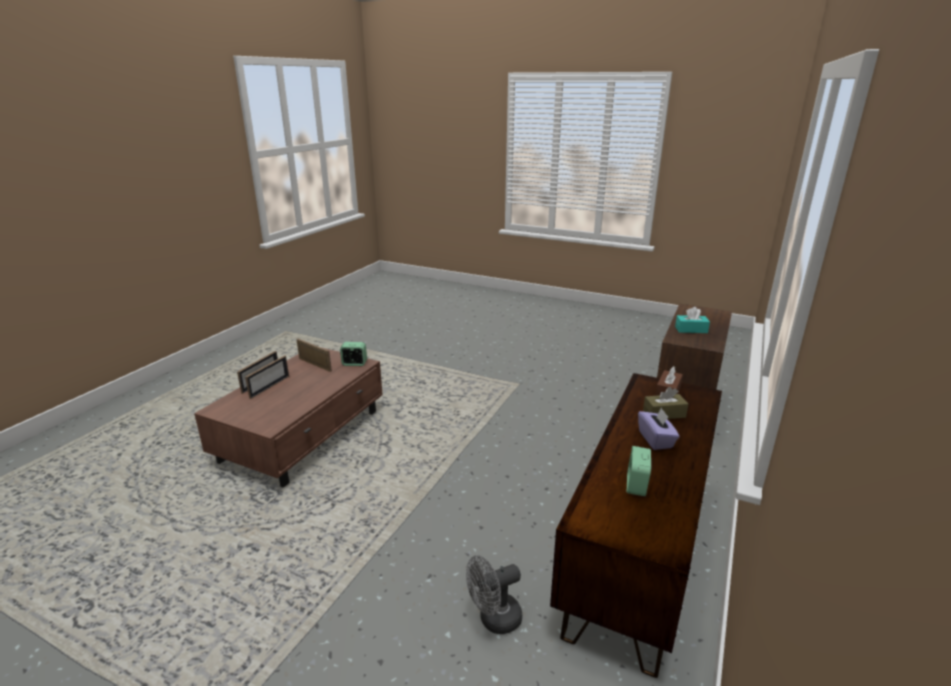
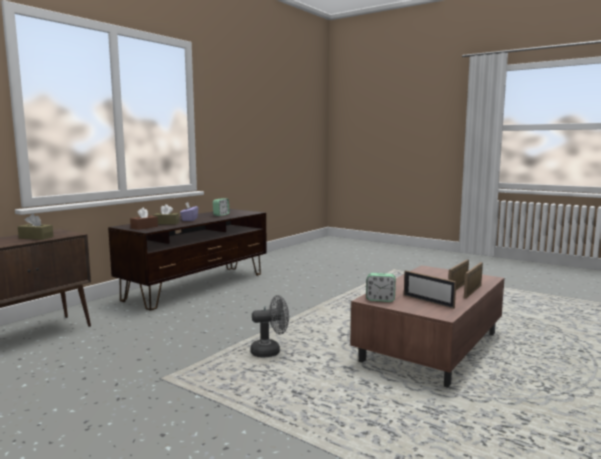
camera: 170 degrees left, 15 degrees down
(494, 620) = (286, 278): grey fan -> grey fan (270, 351)
(691, 330) = (36, 237): turquoise tissue box -> brown tissue box

